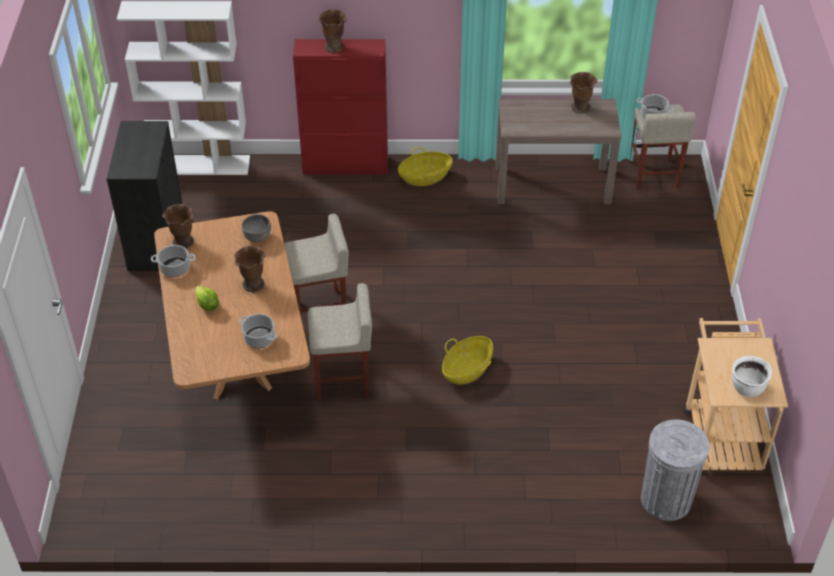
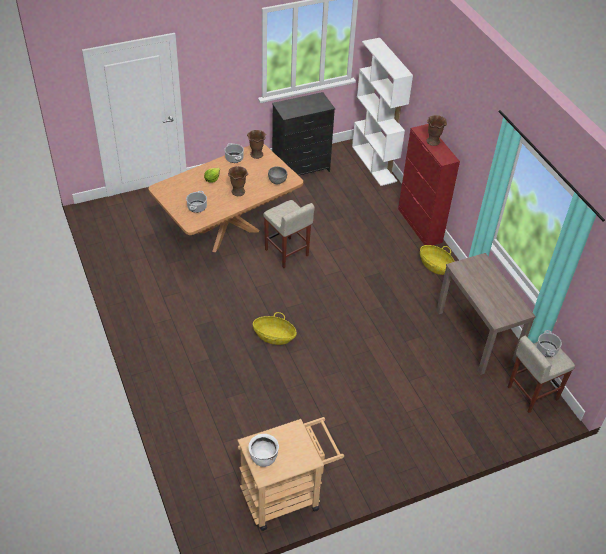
camera: 65 degrees right, 0 degrees up
(343, 379) = (237, 280): beige stool -> none
(580, 107) = (509, 298): brown vase -> none
(665, 499) = (211, 474): grey trash can -> none

